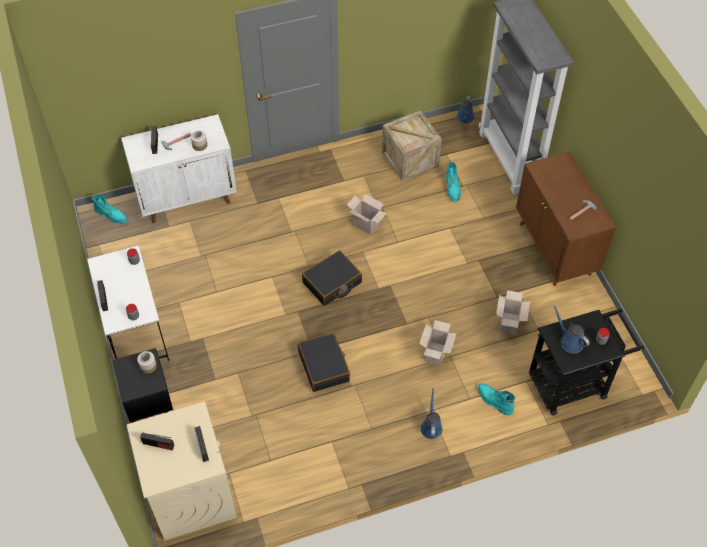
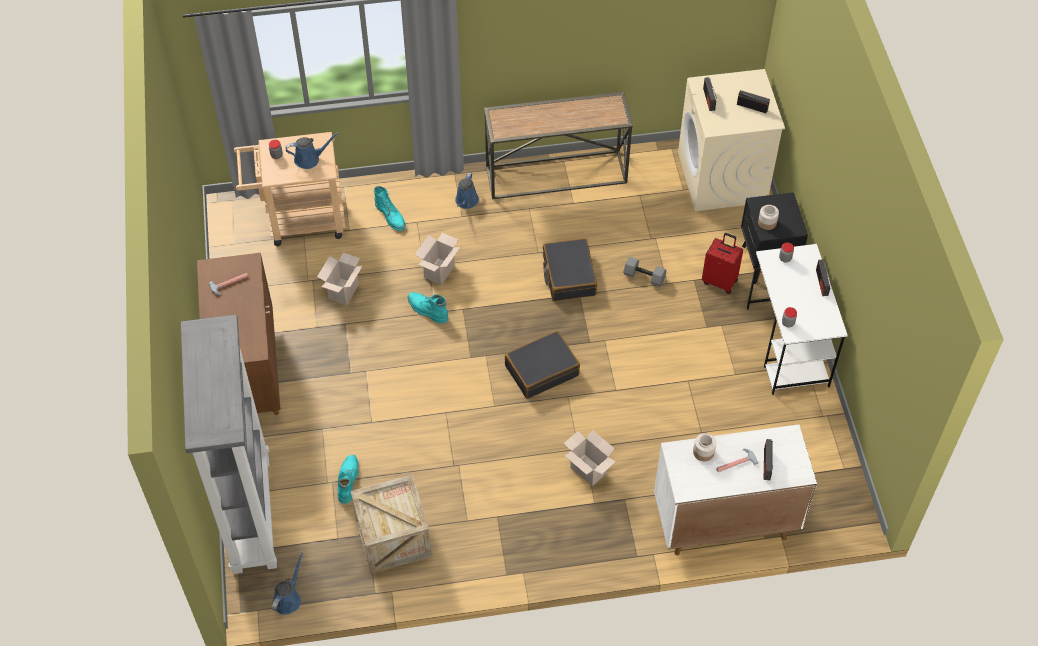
camera: 170 degrees left, 0 degrees up
(112, 215) = (830, 511): turquoise boot -> turquoise boot (427, 310)
(192, 381) = (720, 281): none -> red suitcase
(259, 375) = (643, 277): none -> grey dumbbell
(353, 472) = (556, 173): none -> console table
(367, 224) = (480, 443): cardboard box -> cardboard box (587, 470)
(570, 341) = (309, 159): blue watering can -> blue watering can turned 75 degrees counterclockwise
(574, 383) = (298, 221): black cart -> beige cart

